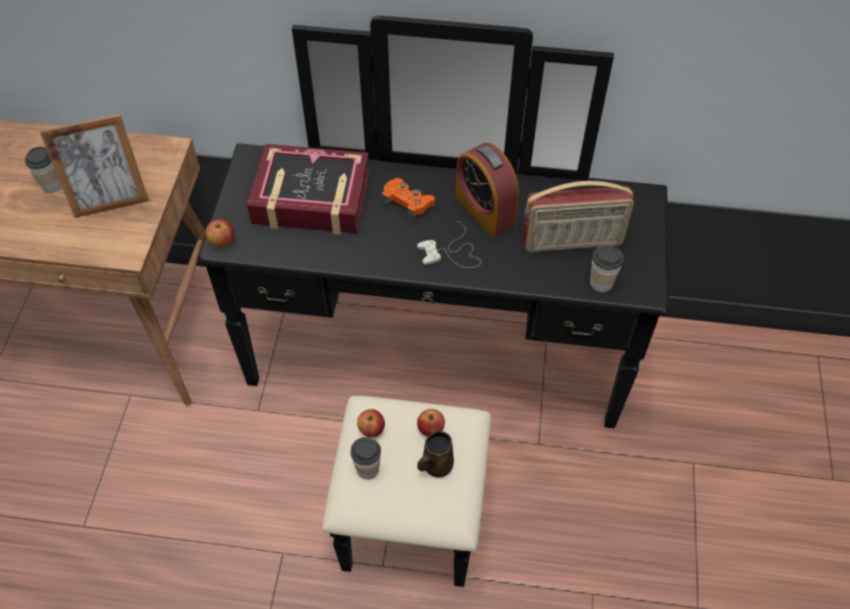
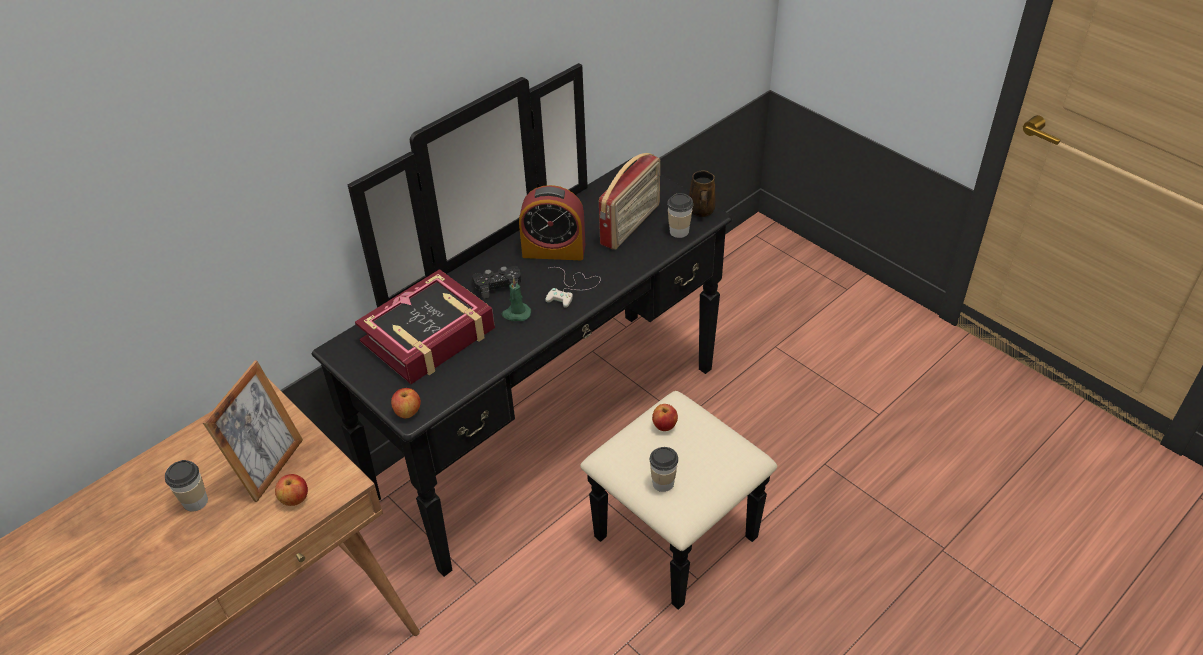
camera: 50 degrees left, 10 degrees down
(371, 429) = (631, 461): apple -> apple (295, 499)
(385, 236) = (516, 314): none -> green candle
(407, 202) = (498, 285): orange game controller -> black game controller
(436, 466) = (698, 440): brown mug -> brown mug (701, 211)

